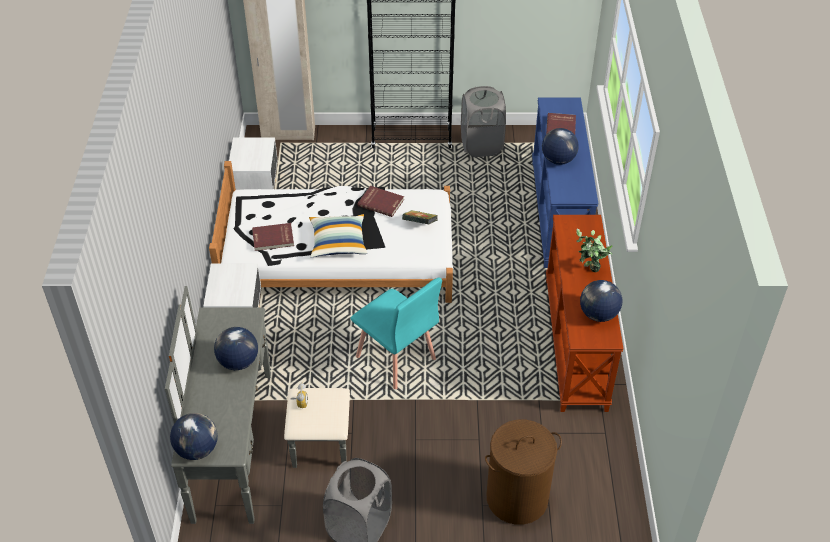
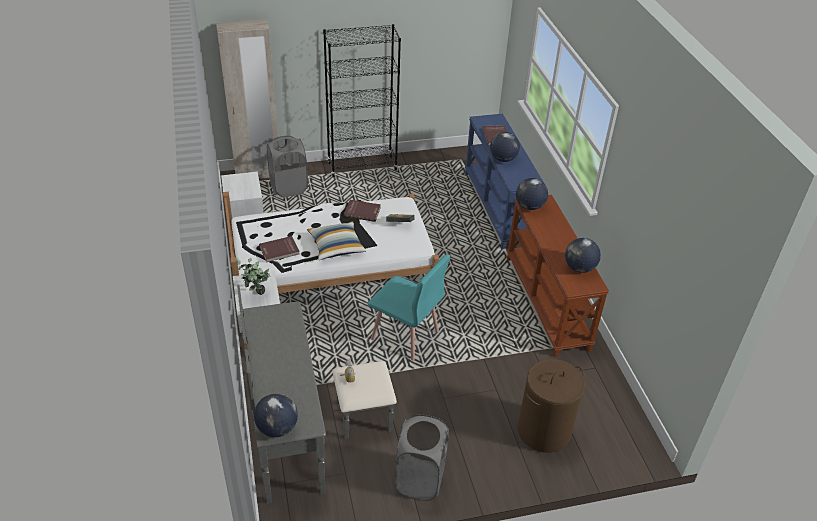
camera: 15 degrees left, 5 degrees down
(238, 362) = (291, 348): globe -> globe (529, 206)
(481, 145) = (420, 166): grey laundry basket -> grey laundry basket (289, 187)
(589, 272) = (559, 237): potted plant -> potted plant (256, 295)

